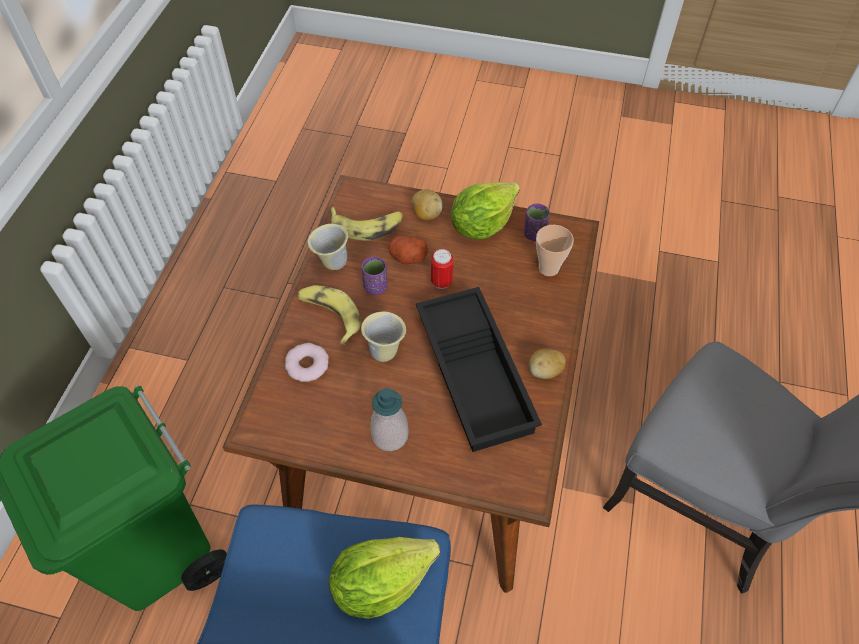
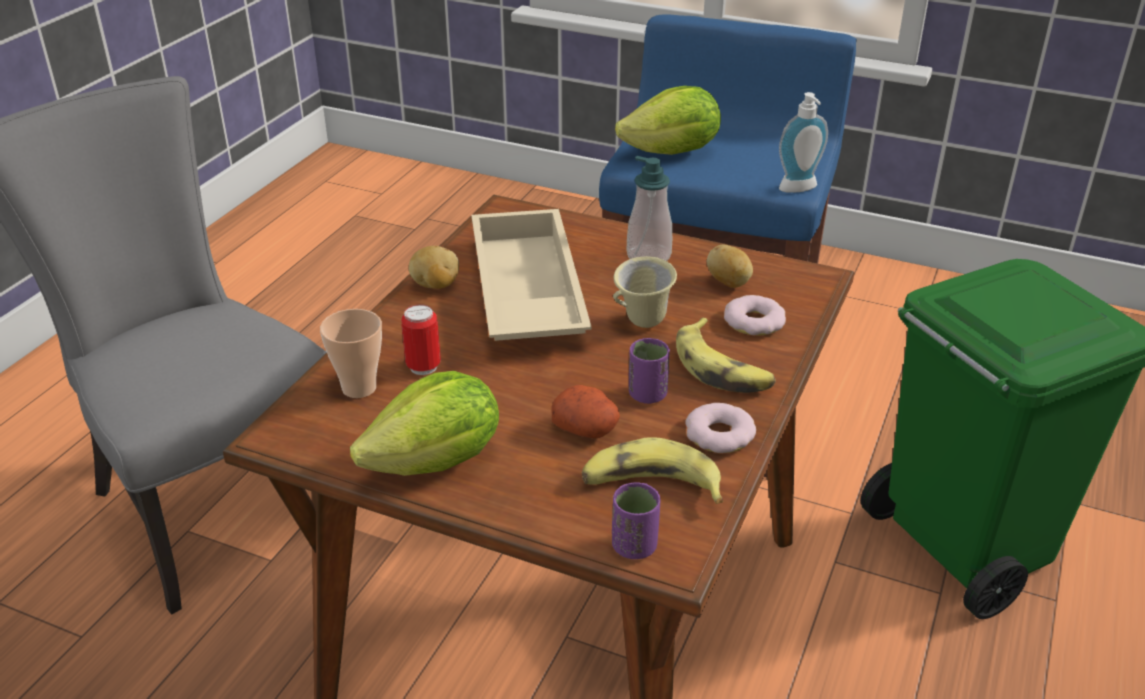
camera: 170 degrees left, 20 degrees down
(254, 524) = (800, 189): none -> soap dispenser
(331, 263) = (719, 435): beige mug -> donut
(426, 214) = (533, 493): potato -> potato (729, 283)
(441, 282) = (539, 390): can -> can (423, 367)
(477, 373) = (523, 292): black tray -> beige tray
(534, 234) = (352, 437): purple cup -> purple cup (634, 546)

